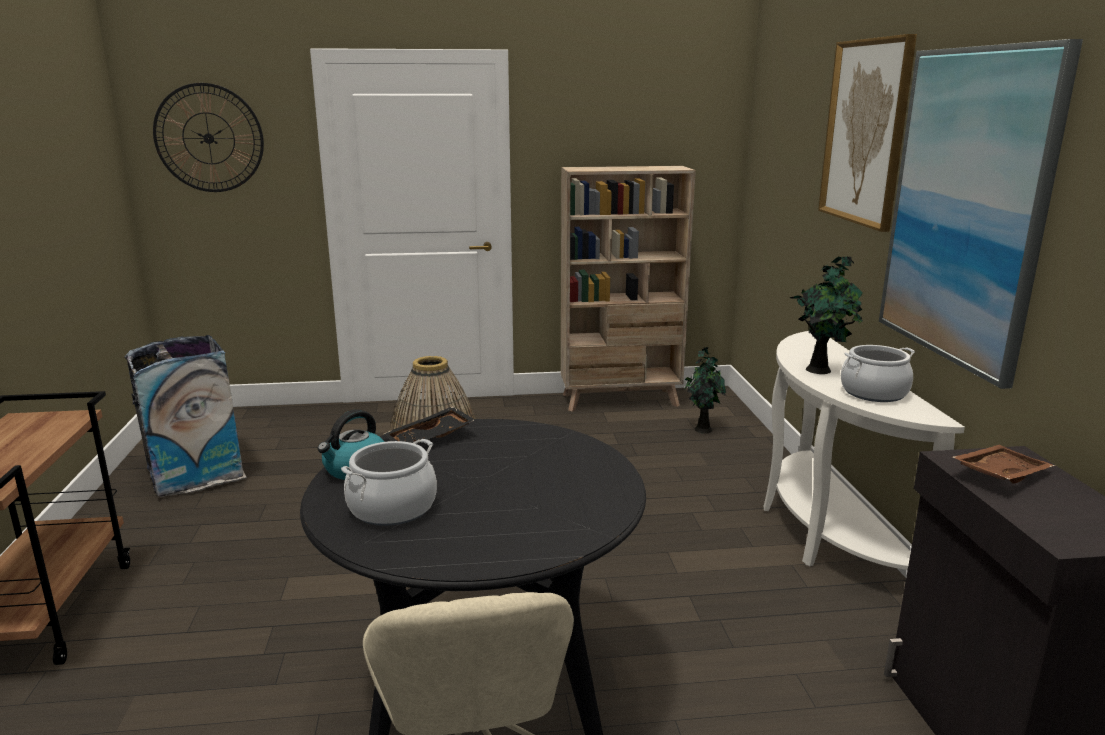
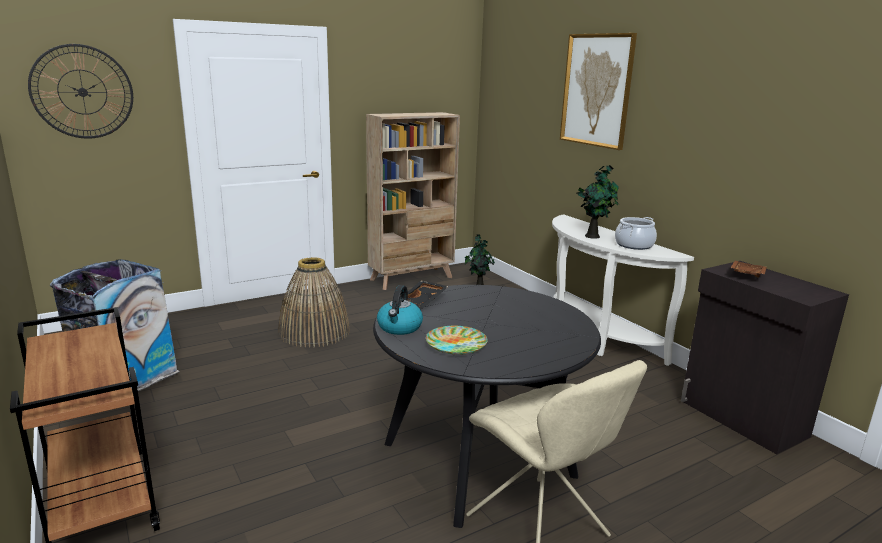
camera: 25 degrees left, 0 degrees up
(392, 508) = (456, 344): cooking pot -> plate
(966, 207) = (684, 133): picture -> none

